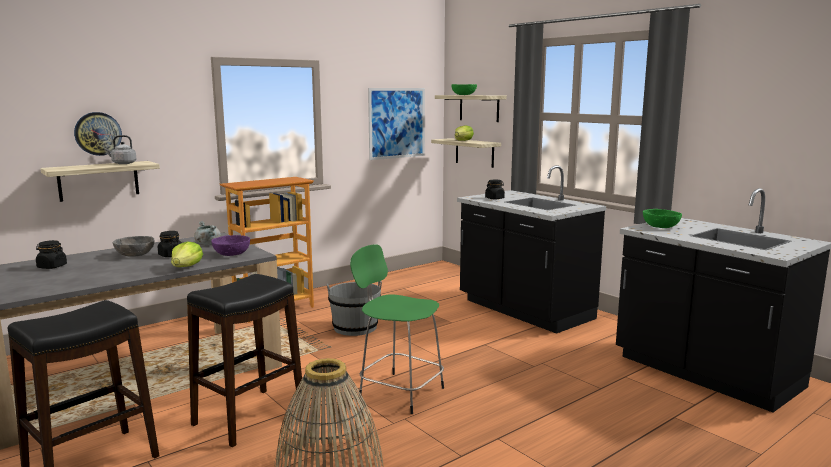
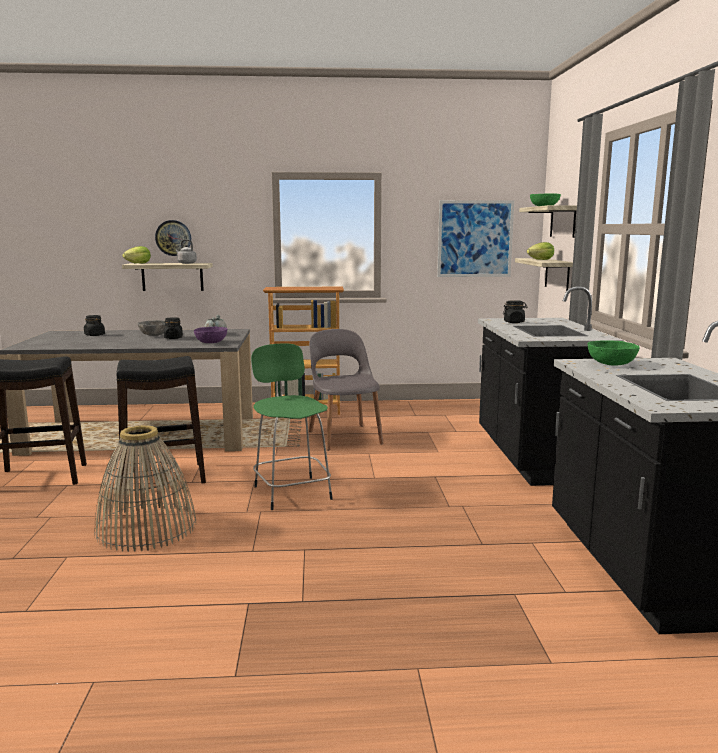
camera: 35 degrees right, 0 degrees up
(186, 267) = (161, 346): lettuce -> lettuce (138, 263)
(355, 327) = (344, 436): grey bucket -> grey chair

